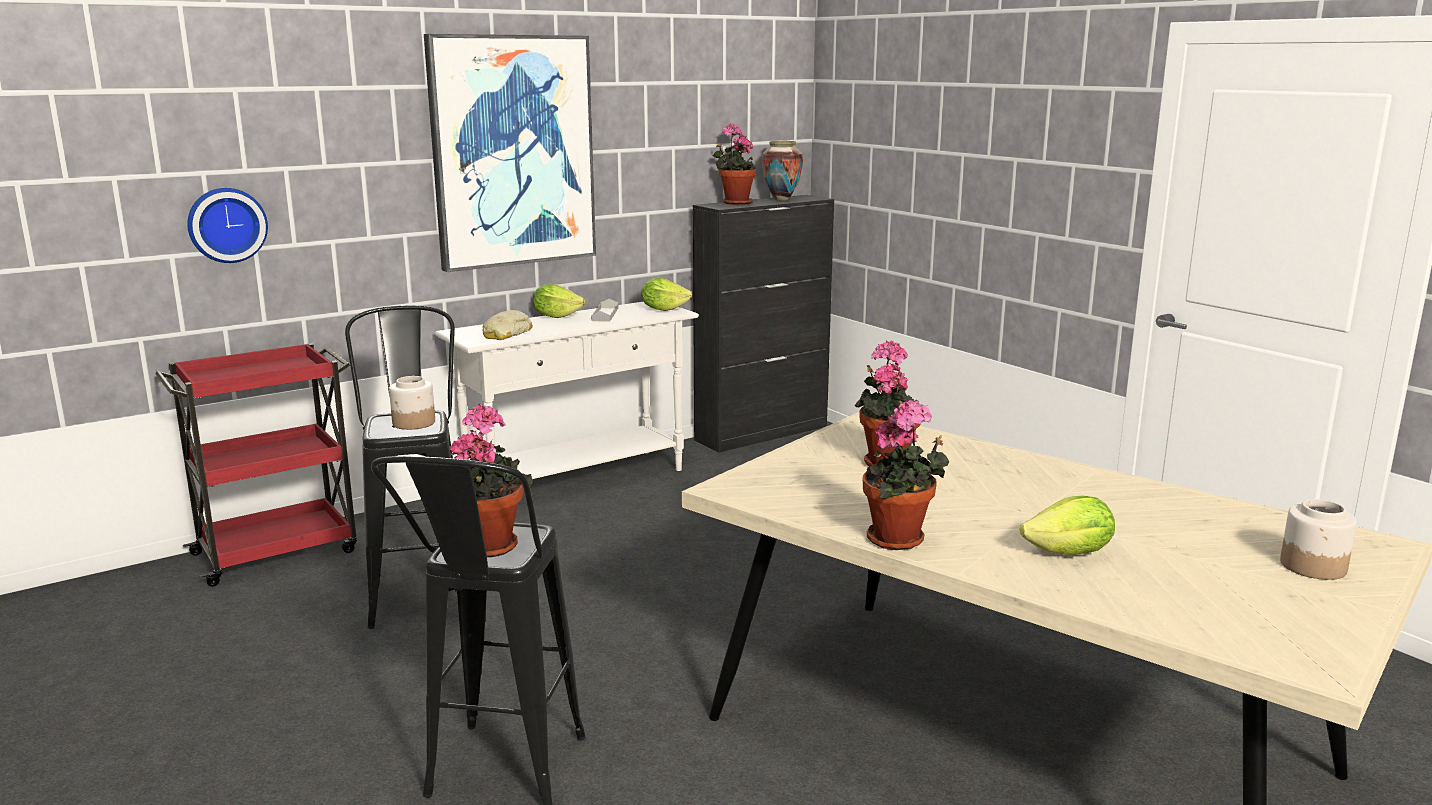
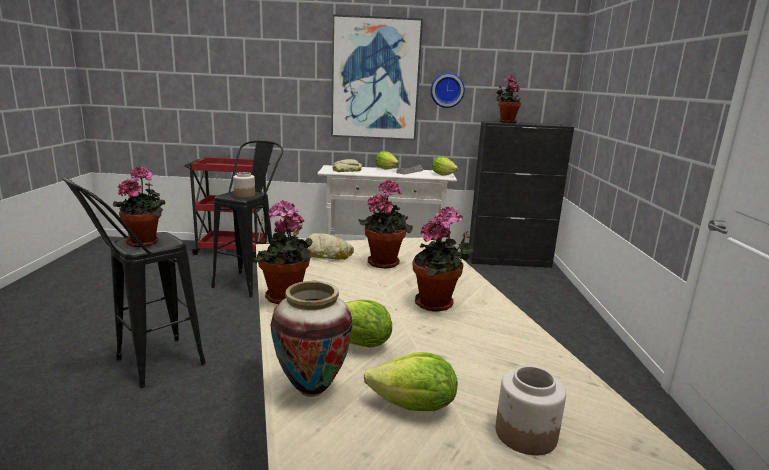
camera: 35 degrees right, 0 degrees up
(226, 224) = (234, 99): wall clock -> wall clock (447, 90)
(781, 199) = (539, 124): vase -> vase (311, 389)
(802, 474) = (326, 254): none -> bread
(1041, 491) = (437, 304): none -> potted plant
(1219, 582) = (414, 406): none -> lettuce

